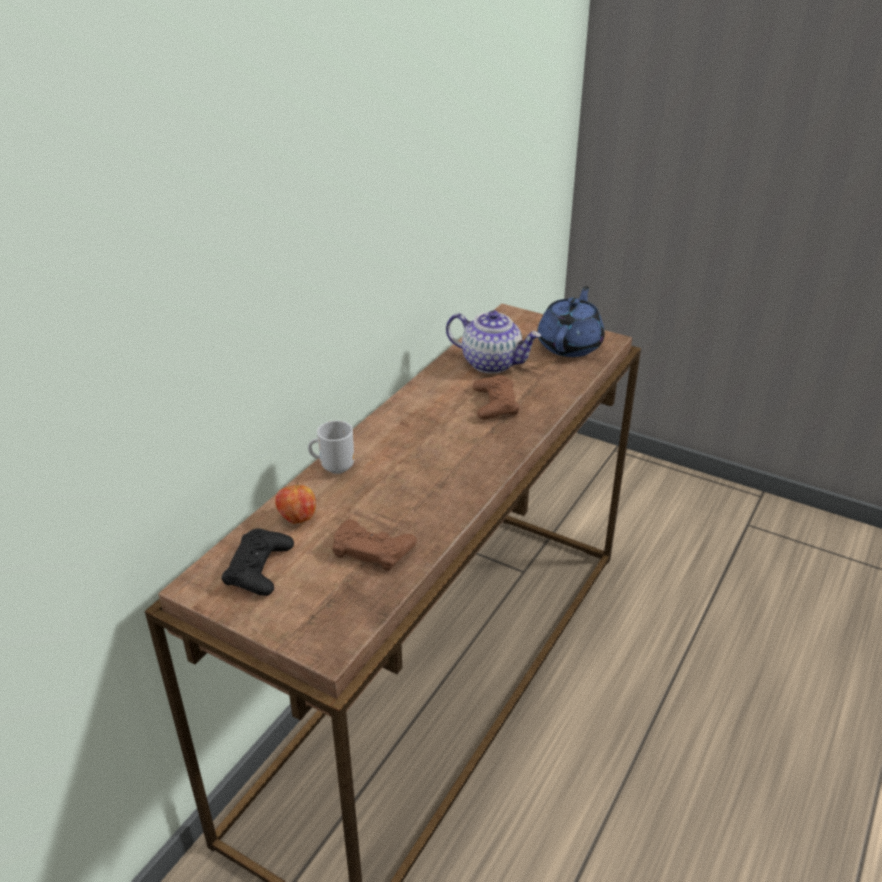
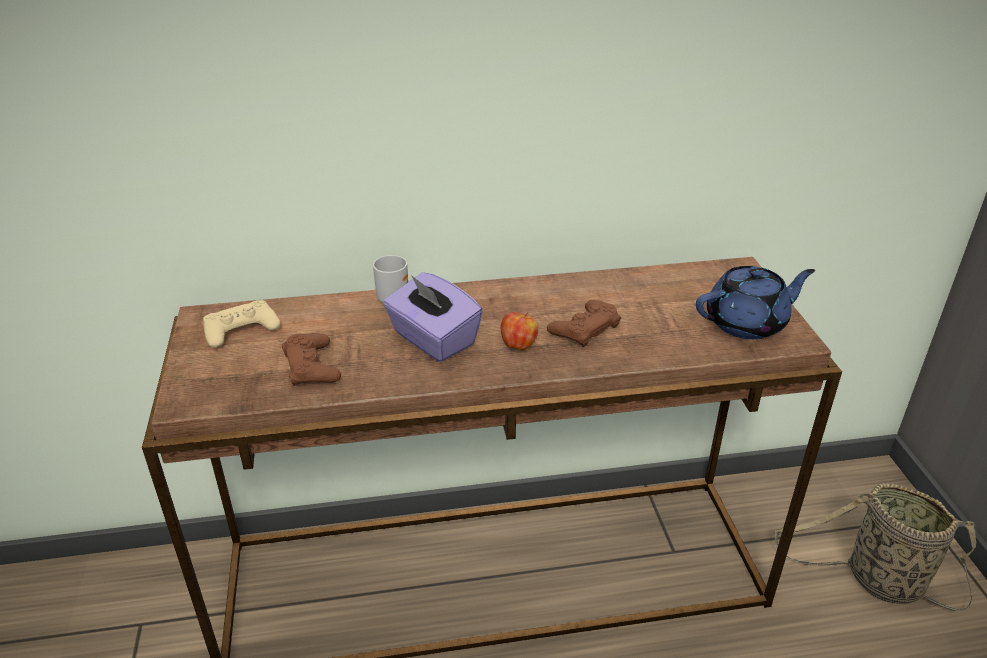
camera: 50 degrees right, 0 degrees up
(259, 568) = (241, 330): black game controller -> beige game controller
(297, 518) = (312, 316): apple -> apple (518, 345)
(418, 473) = (432, 339): none -> purple tissue box
(492, 363) = (645, 297): teapot -> none
(636, 503) = (877, 580): none -> basket

